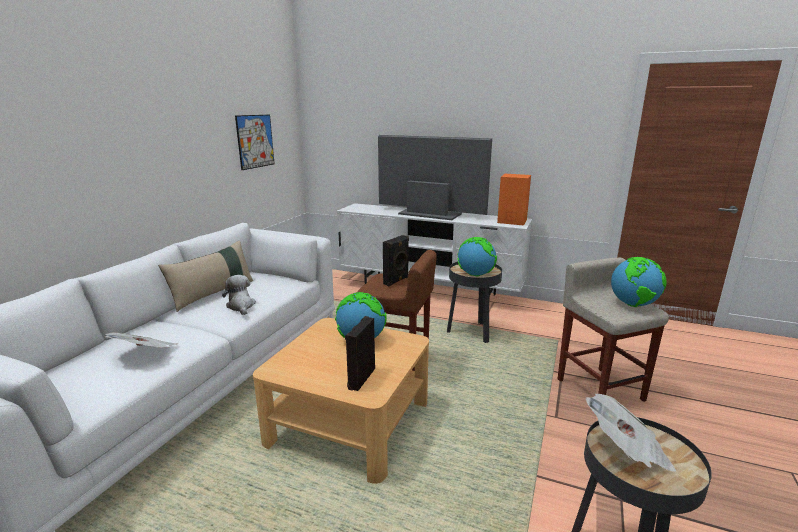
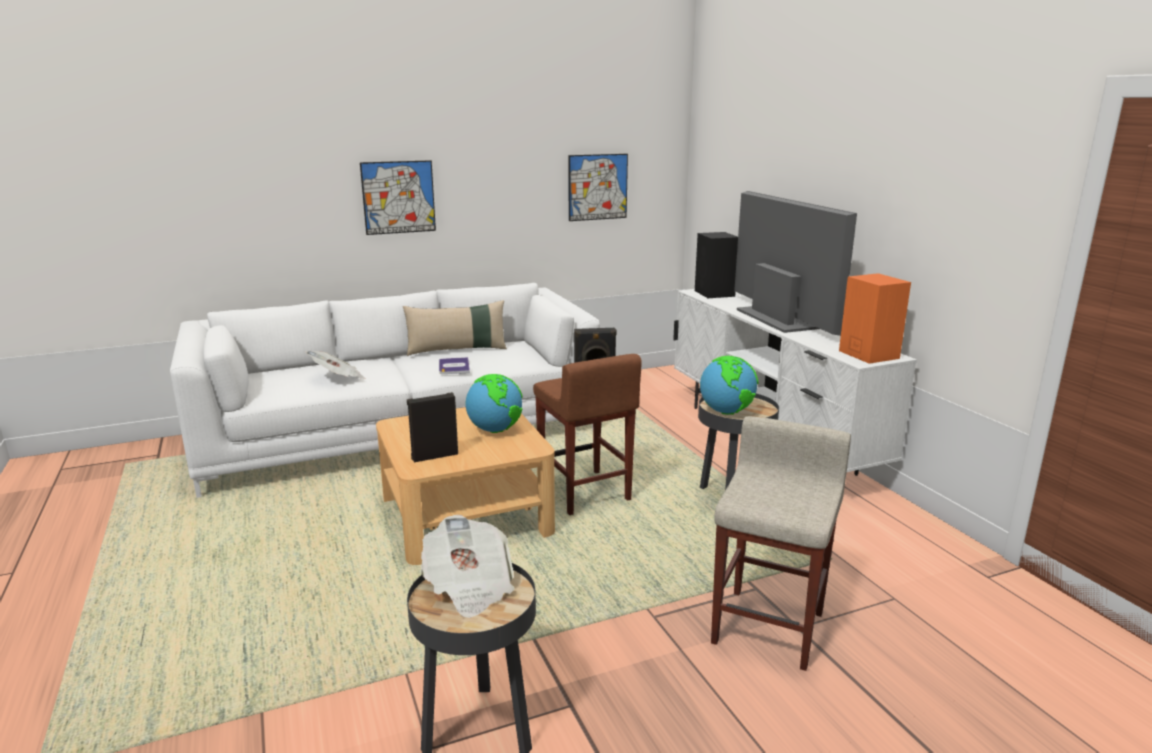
camera: 45 degrees right, 0 degrees up
(107, 159) = (398, 197): none -> picture
(241, 306) = (454, 367): plush toy -> book
(363, 208) = (715, 293): none -> black speaker
(633, 305) = (801, 504): globe -> none

